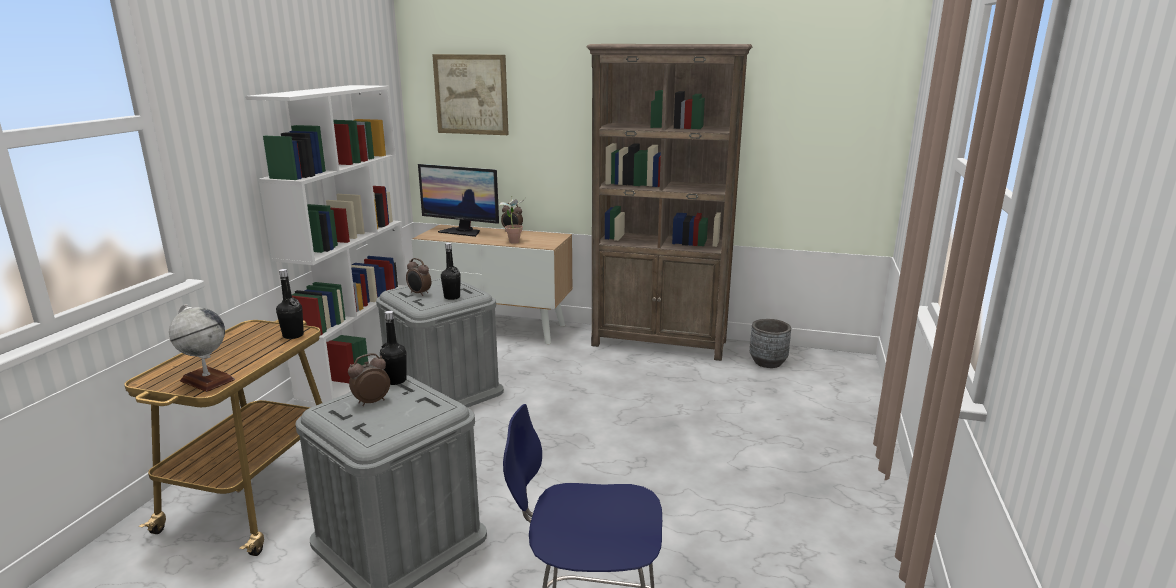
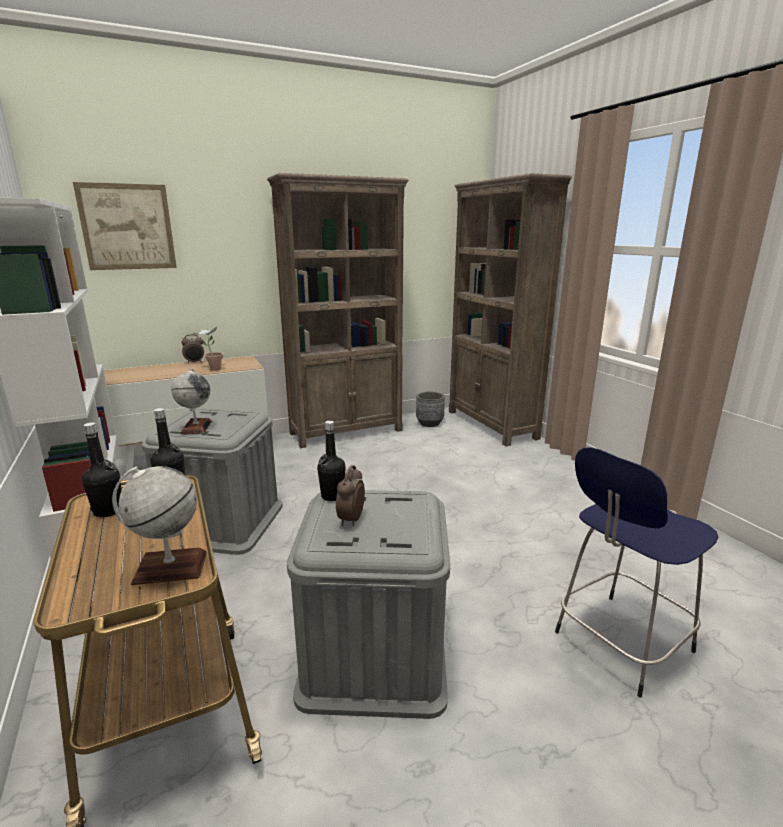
camera: 40 degrees left, 0 degrees up
(419, 293) = (196, 427): alarm clock -> globe
(452, 297) = (236, 422): black bottle -> black bottle (108, 511)
(462, 231) = (144, 371): monitor -> none
(847, 389) = (491, 425): none -> brown bookcase

